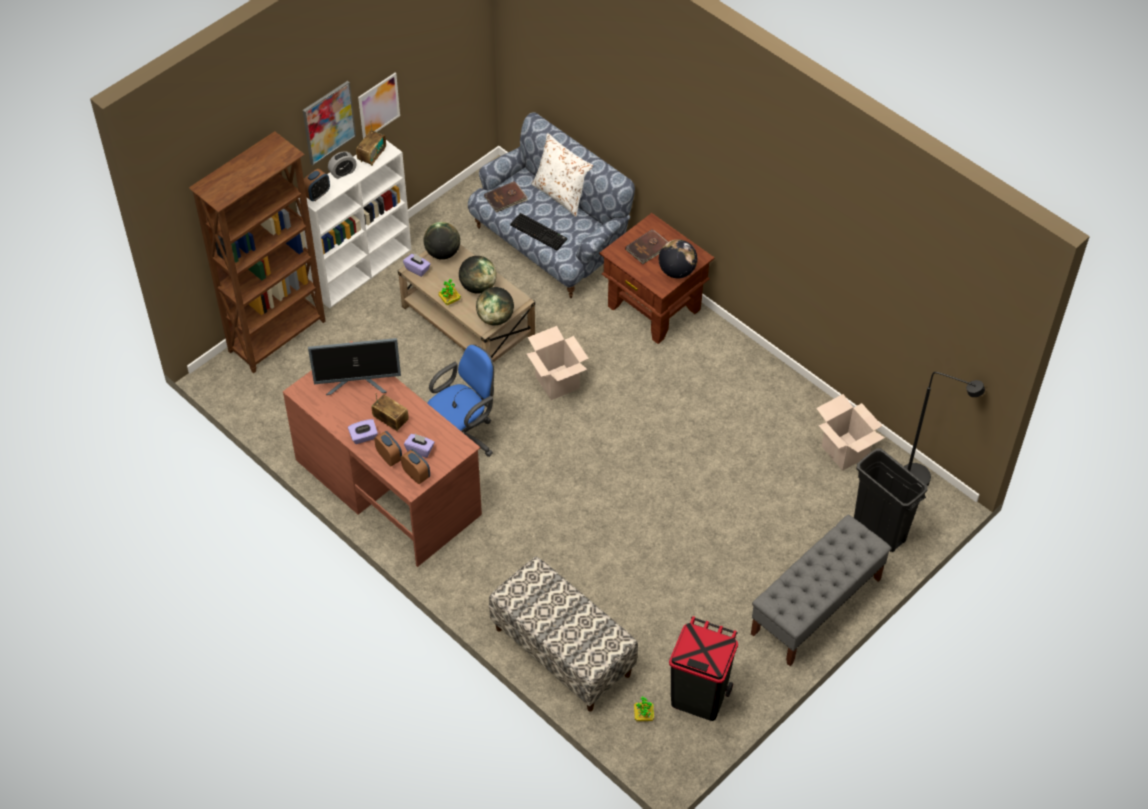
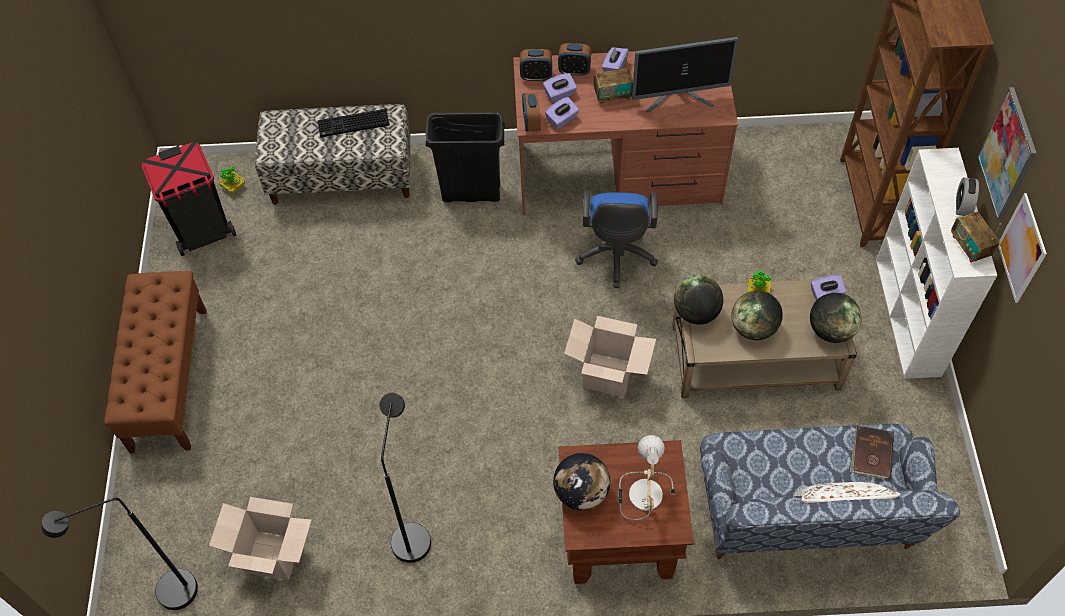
camera: 135 degrees right, 5 degrees up
(317, 194) = (944, 165): alarm clock -> alarm clock (531, 123)
(358, 384) = (679, 98): monitor -> monitor turned 135 degrees counterclockwise
(441, 432) = (562, 119): none -> purple tissue box
(539, 232) = (788, 447): keyboard -> keyboard (353, 125)
(648, 248) = (642, 493): brown book -> table lamp
(757, 399) = (412, 532): none -> black floor lamp
(816, 607) = (169, 378): grey bench -> brown bench
(878, 530) = (169, 500): black trash can -> black trash can (472, 193)

